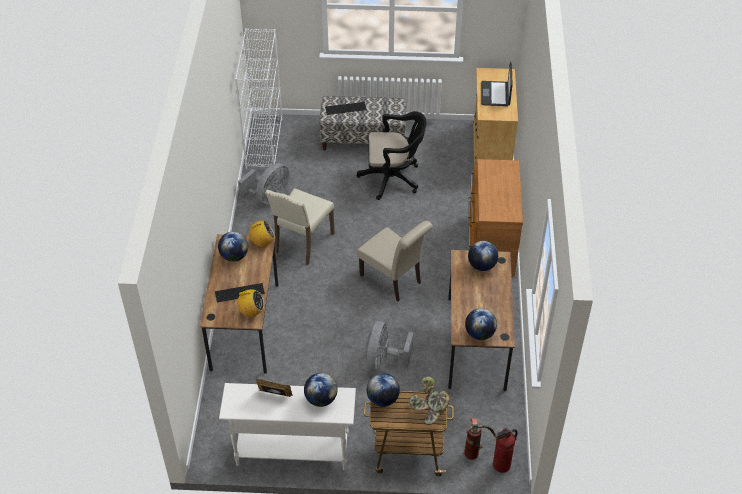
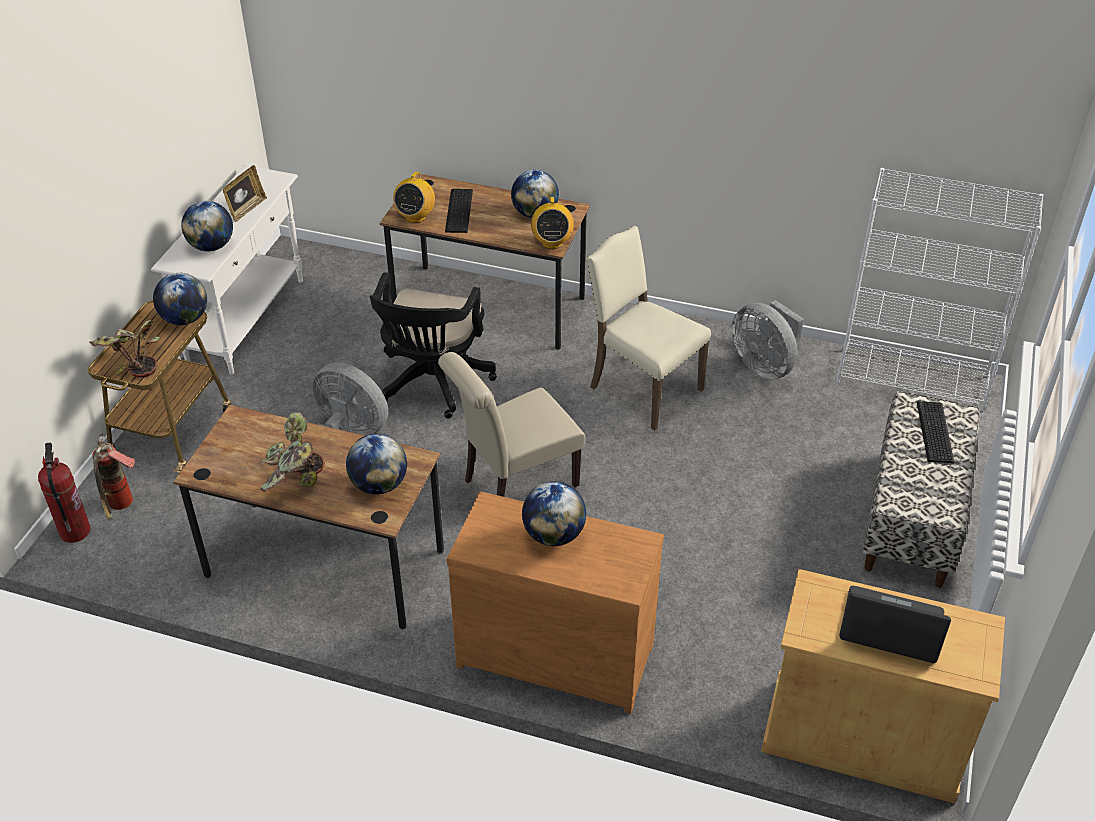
camera: 105 degrees right, 5 degrees down
(393, 178) = (785, 539): black office chair -> black office chair (432, 384)
(479, 333) = (228, 443): globe -> globe (554, 535)
(491, 300) = (291, 477): none -> potted plant

